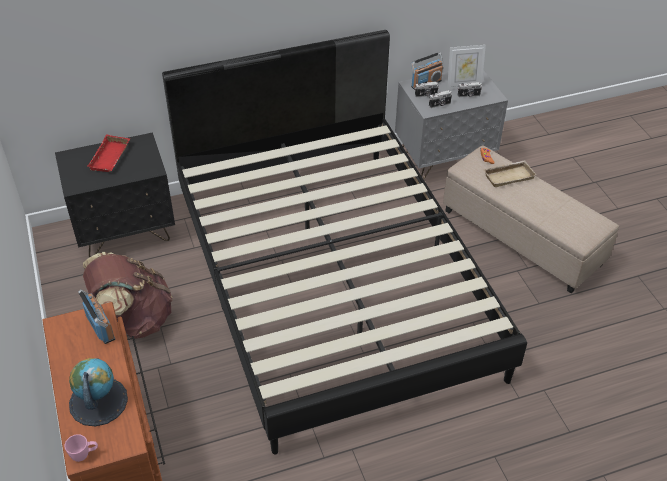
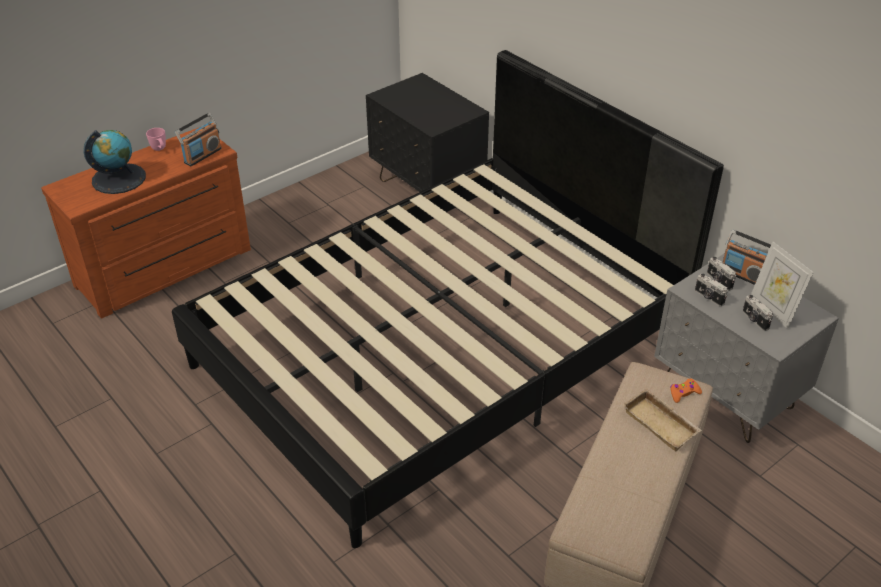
camera: 70 degrees right, 5 degrees down
(84, 455) = (61, 188): pink mug -> pink mug (160, 150)
(111, 158) = (434, 101): red tray -> none
(134, 319) = (320, 229): brown backpack -> none

